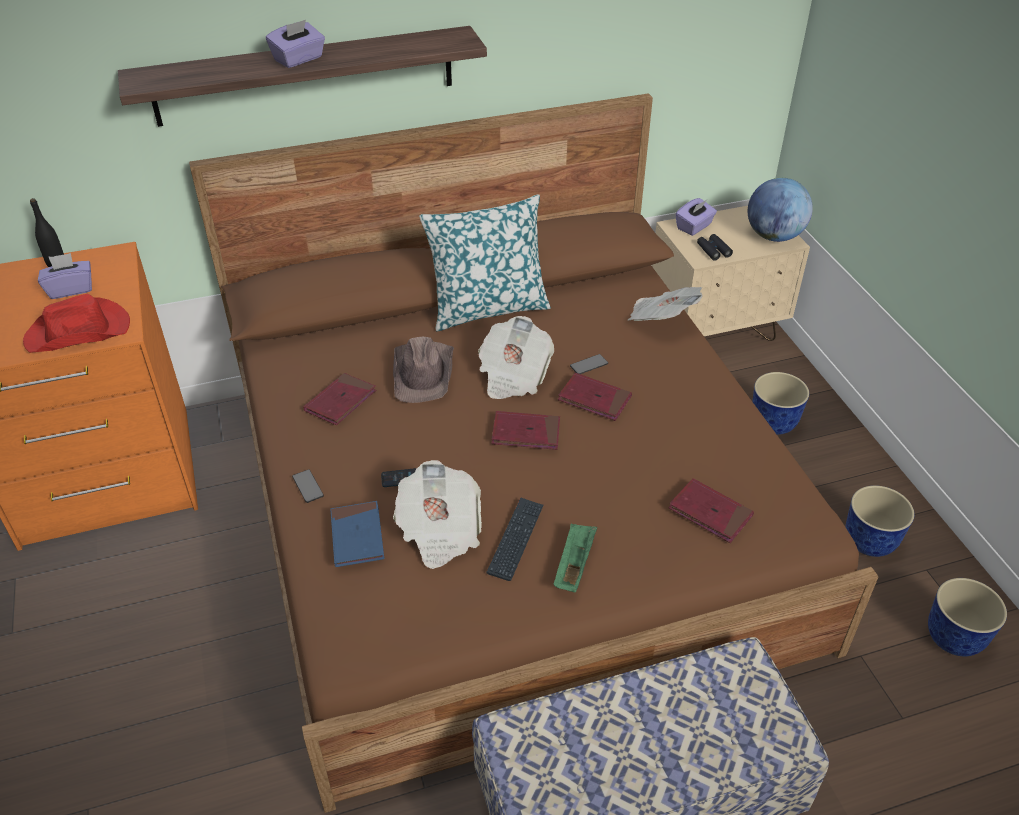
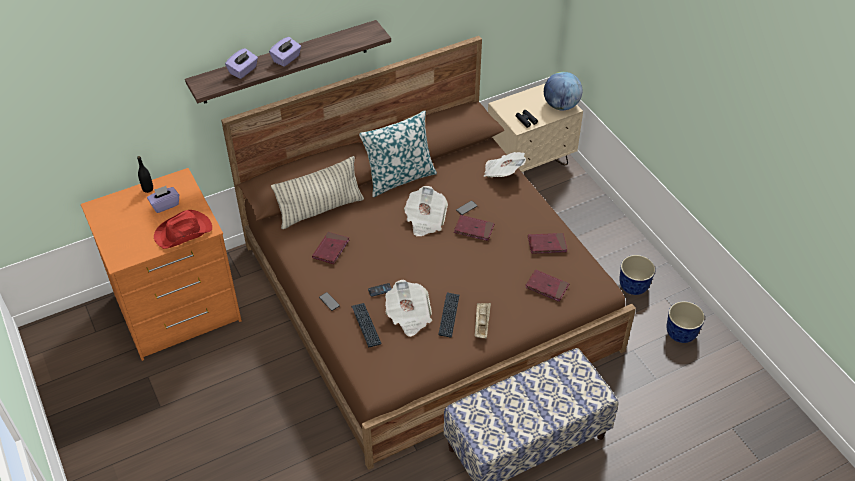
camera: 10 degrees left, 5 degrees up
(345, 340) = (320, 209): none -> pillow
(357, 536) = (366, 325): blue book -> keyboard
(424, 372) = (373, 225): brown hat -> none
(526, 433) = (440, 255): red book -> red book (547, 245)
(574, 565) = (481, 324): green tray -> beige tray
(694, 227) = (512, 104): purple tissue box -> purple tissue box (243, 71)
(772, 423) = (572, 221): planter -> none

